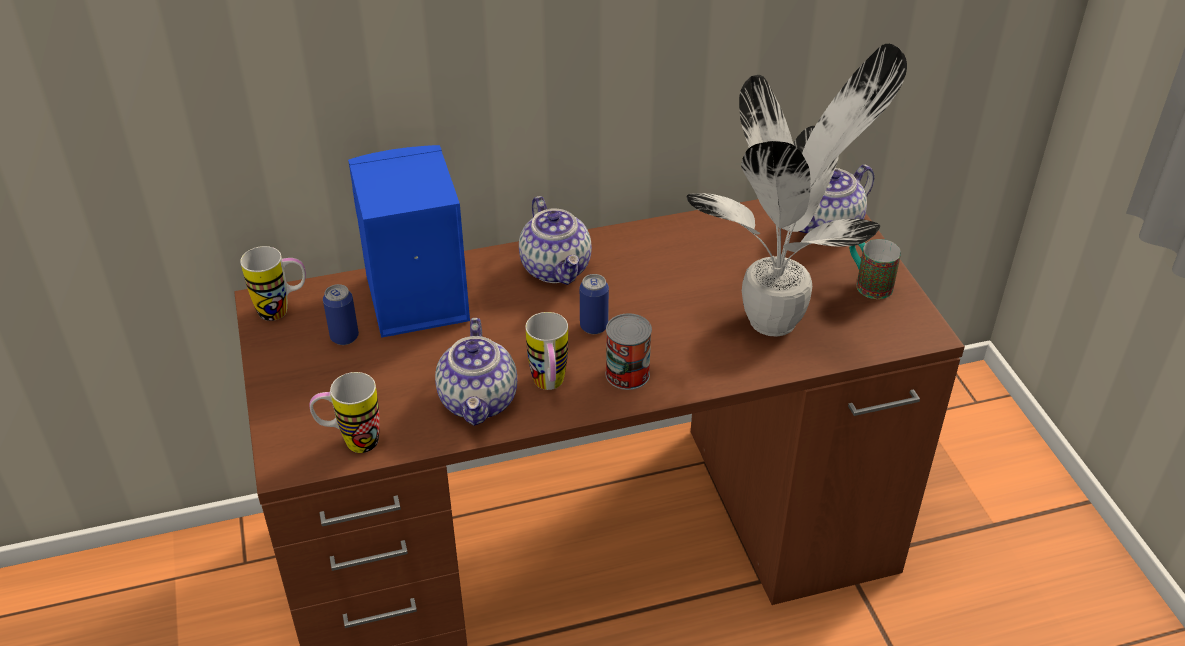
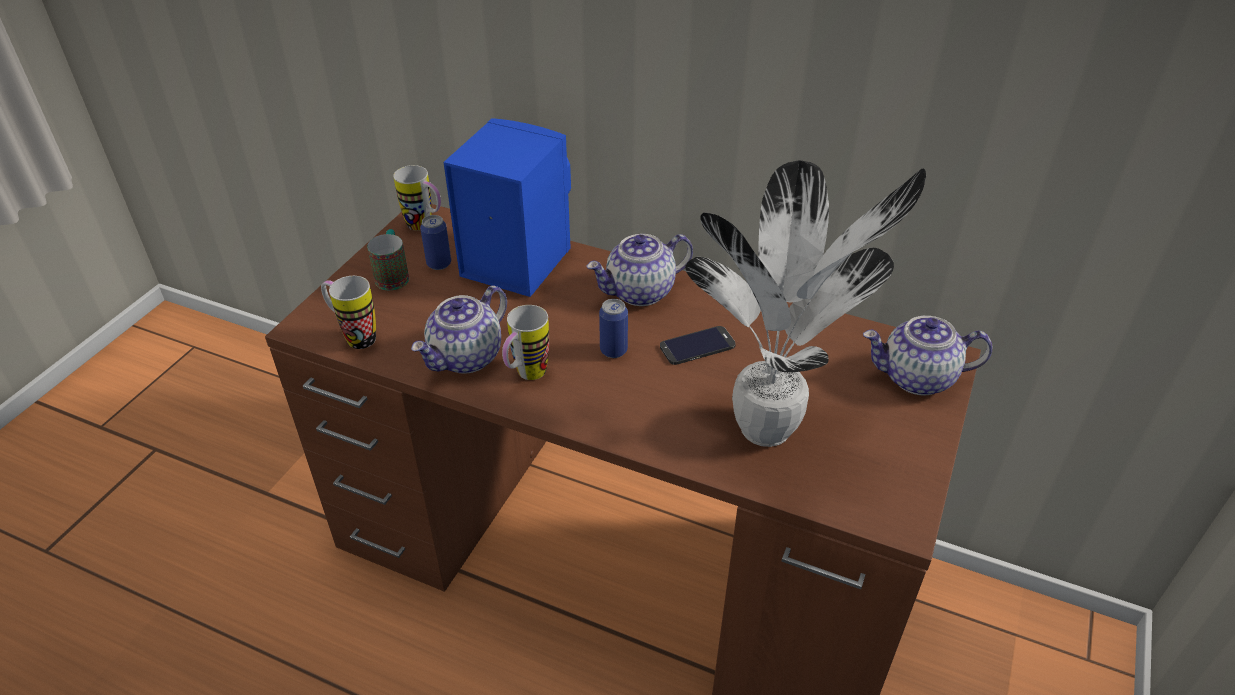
camera: 40 degrees right, 0 degrees up
(557, 268) = (640, 292): teapot -> teapot turned 45 degrees clockwise
(627, 374) = (593, 401): can -> none
(653, 287) = (697, 346): none -> phone
(867, 283) = (897, 446): mug -> mug (393, 275)

